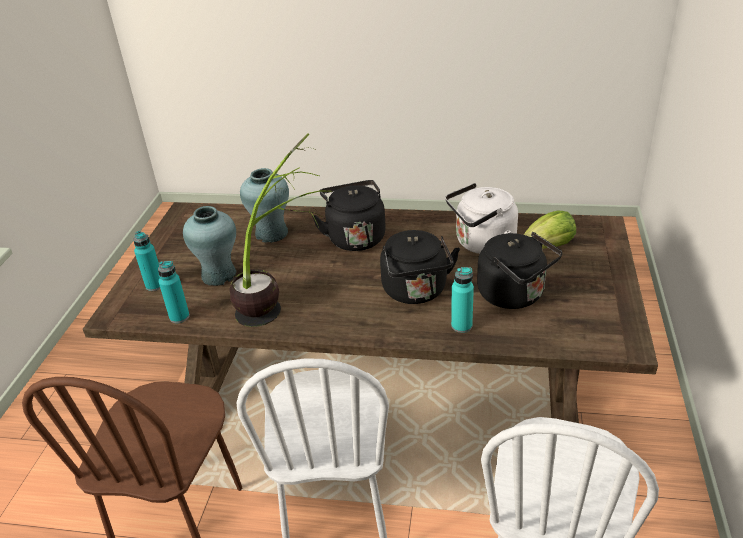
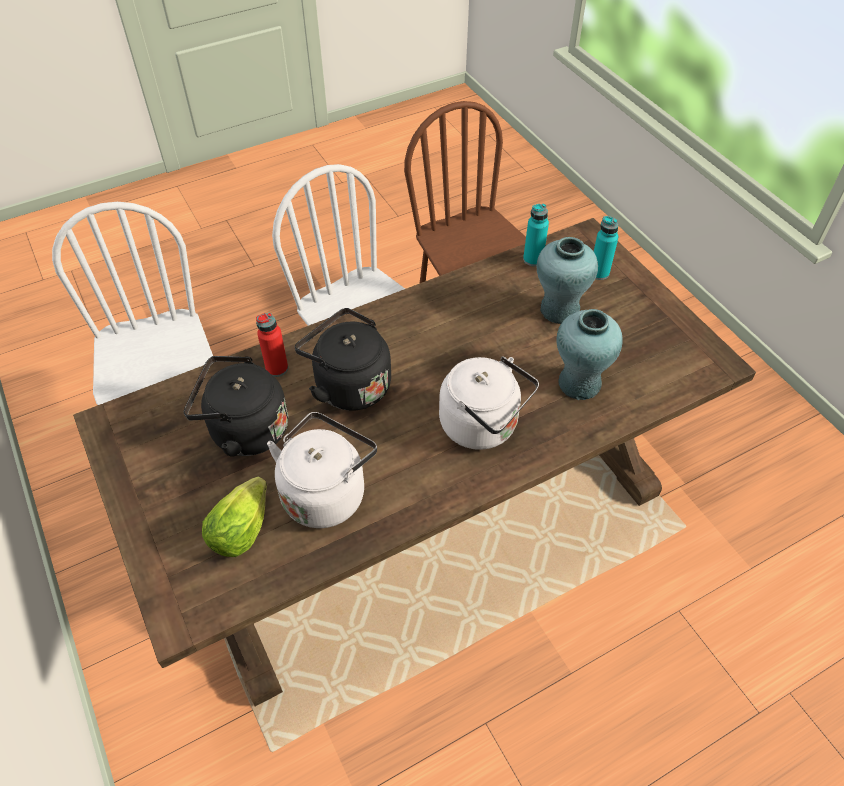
camera: 140 degrees right, 15 degrees up
(281, 299) = (469, 315): potted plant -> none
(355, 237) = (483, 426): black kettle -> white kettle
(461, 326) = (277, 368): turquoise bottle -> red bottle

